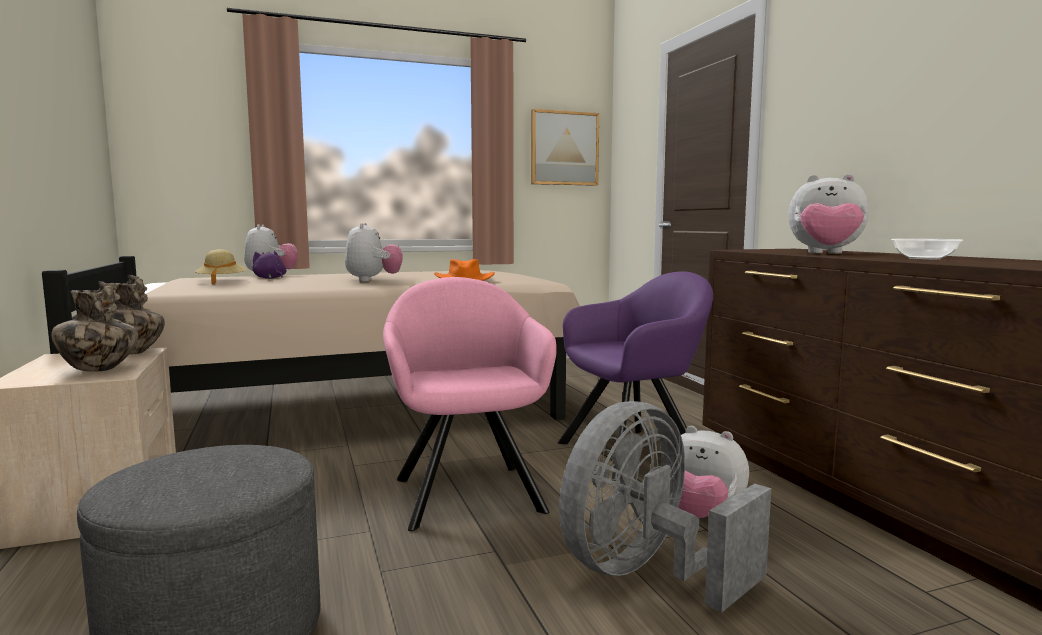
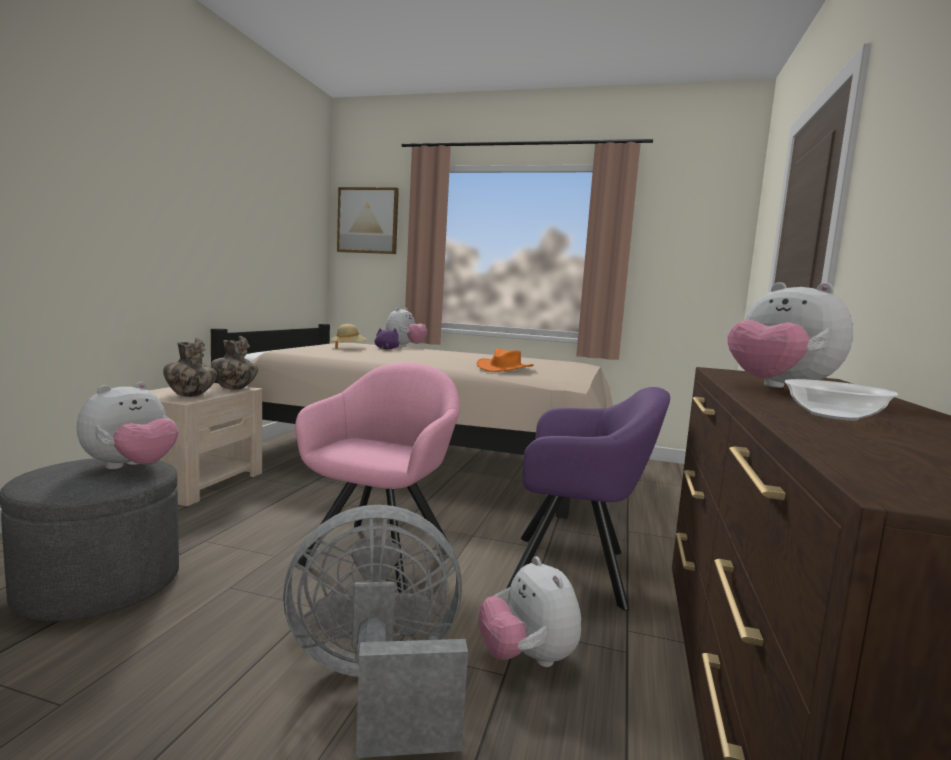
camera: 35 degrees right, 0 degrees up
(373, 280) = (441, 359): plush toy -> plush toy (131, 467)
(564, 148) = (692, 247): picture -> picture (368, 221)

